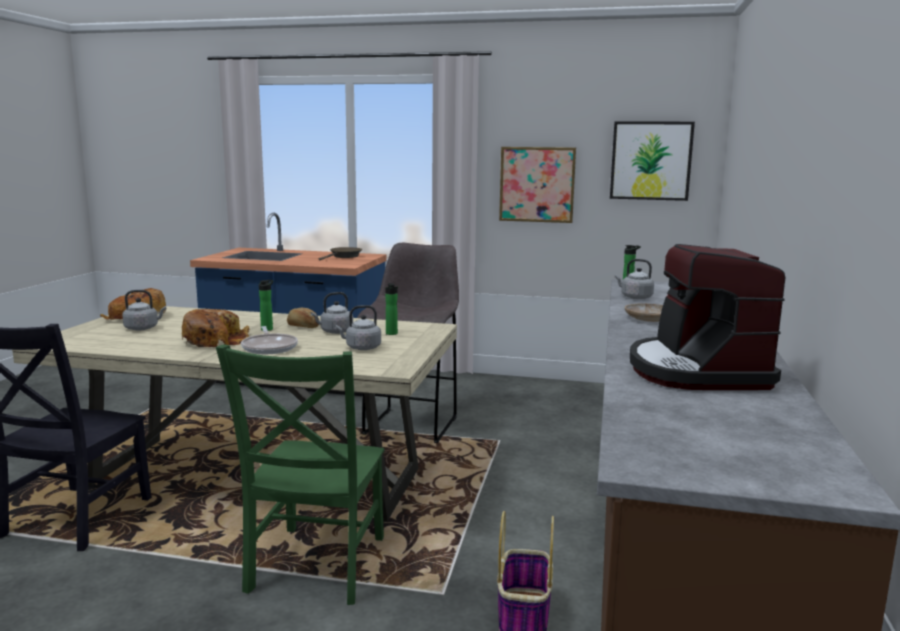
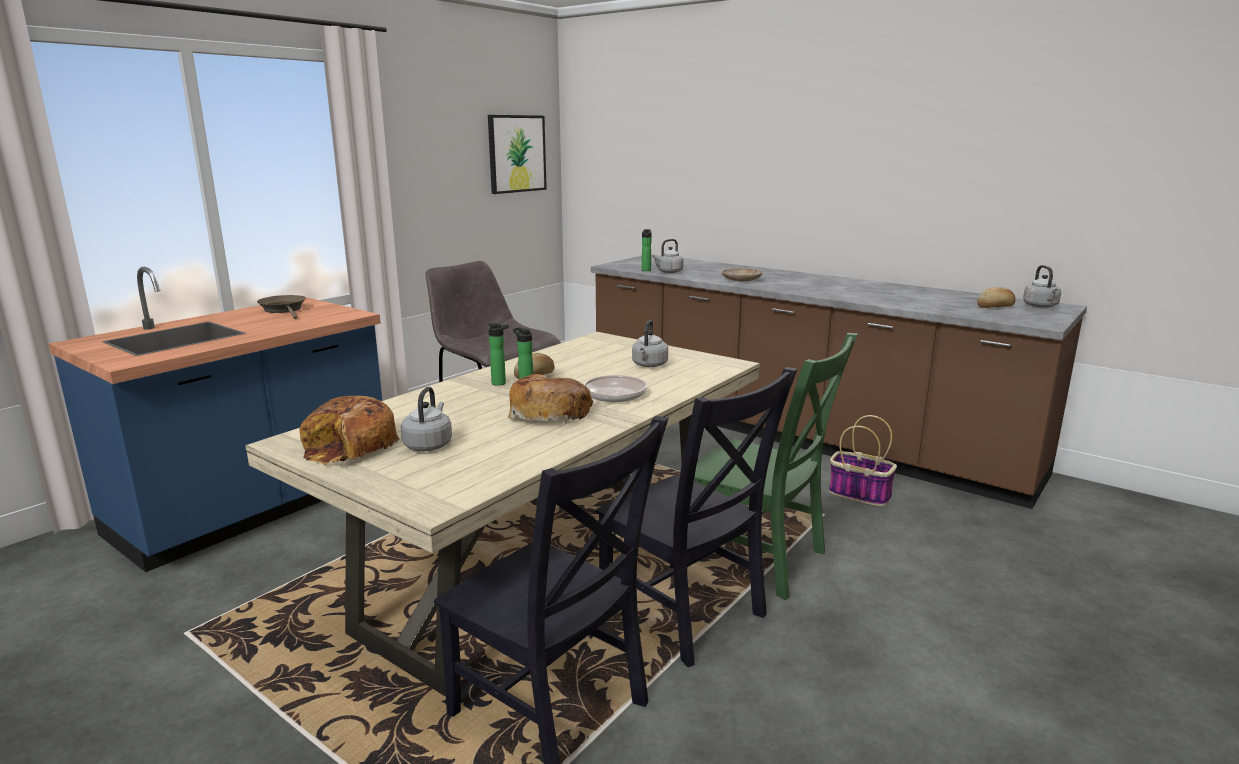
camera: 65 degrees left, 5 degrees up
(203, 546) = (686, 615): none -> black chair
(335, 332) = (574, 367): grey kettle -> grey kettle (1041, 306)
(392, 334) = (609, 351): bottle -> bottle (501, 383)
(537, 184) = (432, 185): picture -> none
(696, 371) = (878, 292): coffee machine -> none
(721, 435) = (996, 307): none -> bread

